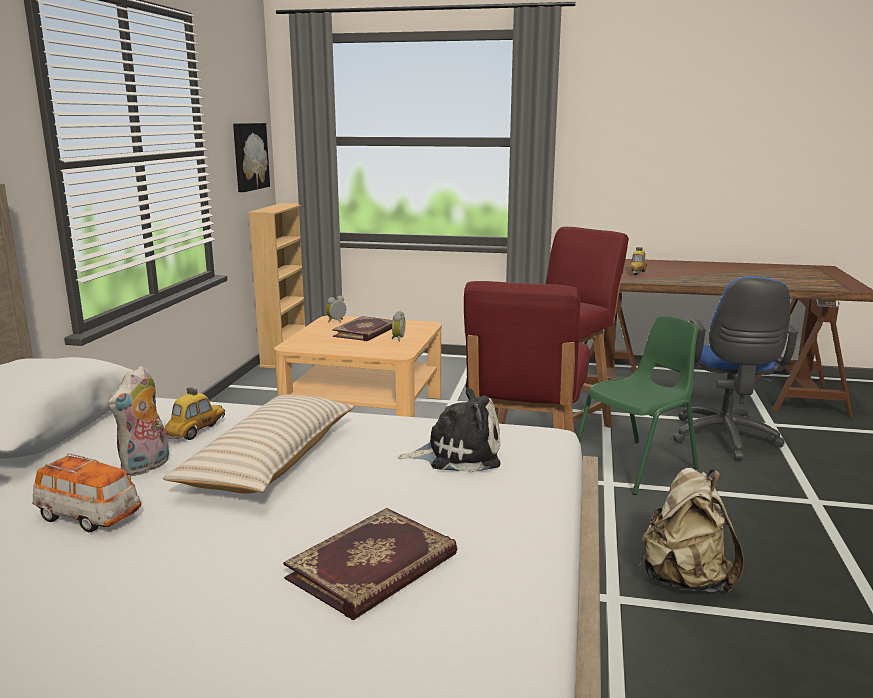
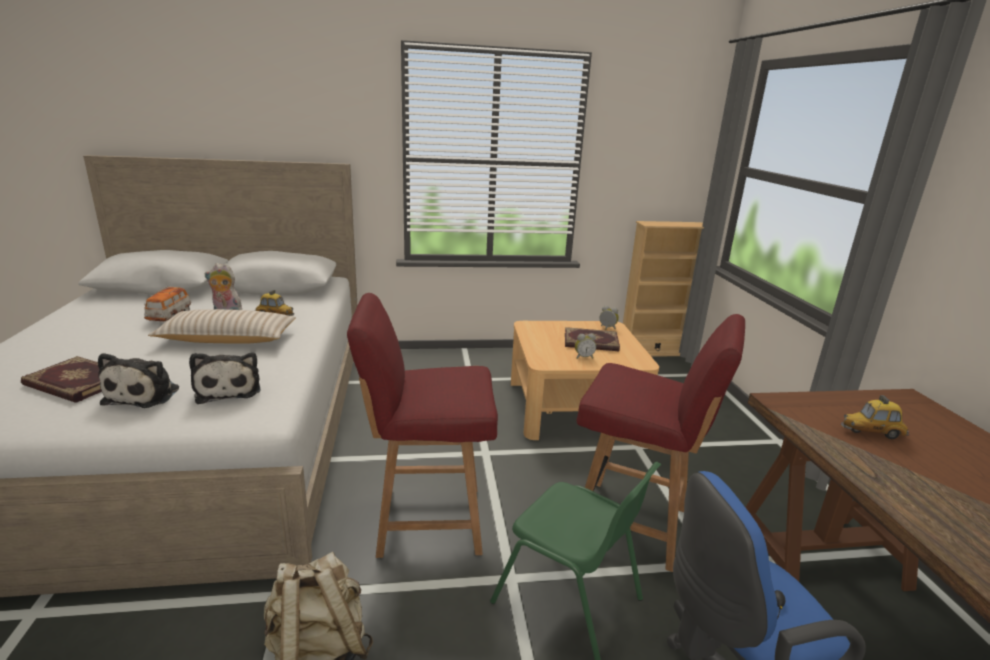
camera: 70 degrees right, 5 degrees up
(249, 156) = (659, 175): picture -> none
(448, 505) = (145, 394): none -> plush toy

